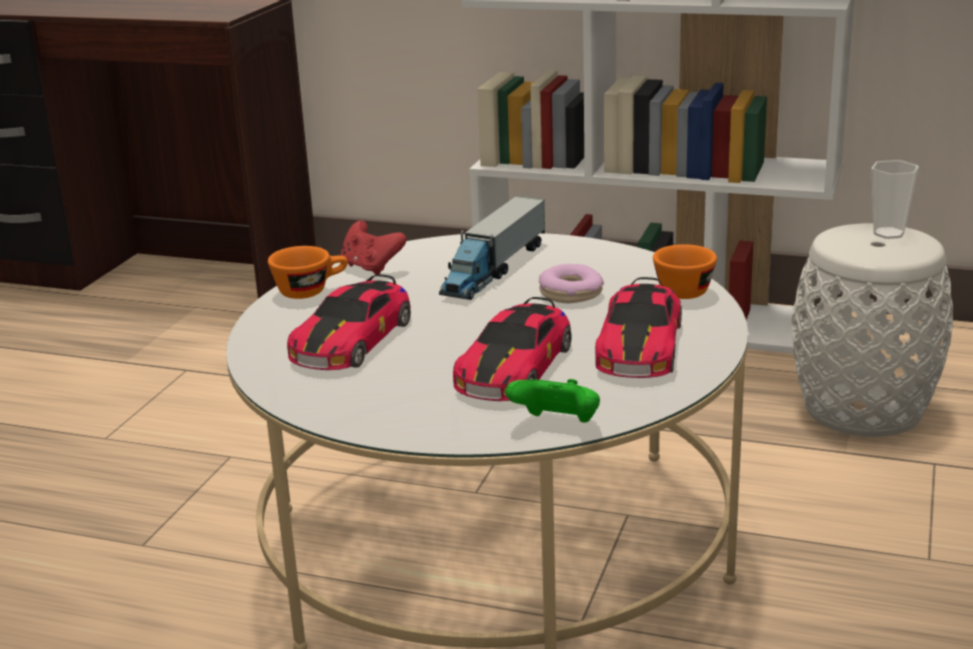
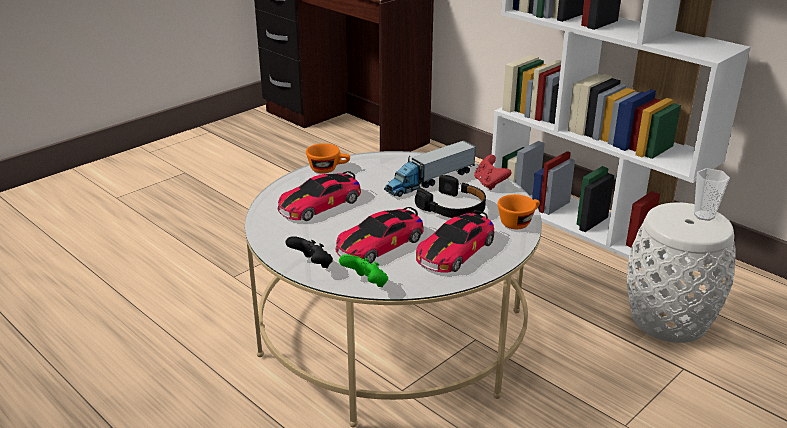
camera: 25 degrees right, 5 degrees up
(371, 268) = (370, 163): red game controller -> red game controller (490, 184)
(438, 424) = (312, 265): none -> black game controller
(570, 294) = (453, 208): donut -> black headphones

